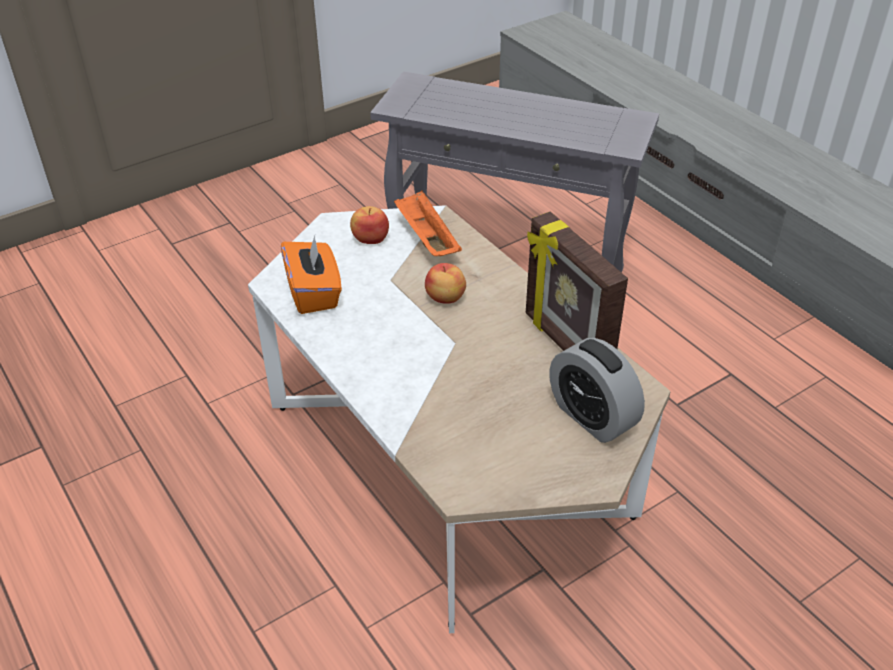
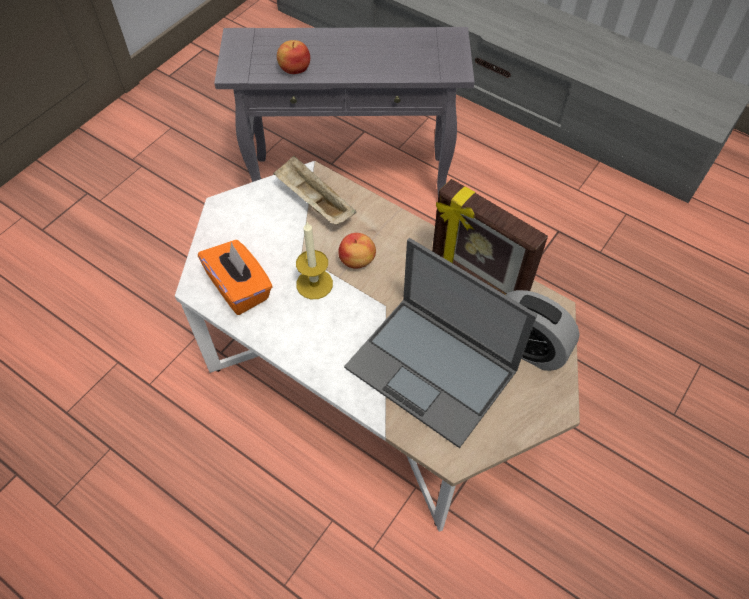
camera: 20 degrees left, 15 degrees up
(370, 238) = (264, 214): apple -> apple (294, 68)
(390, 306) = (314, 284): none -> candle
(426, 239) = (313, 202): orange tray -> beige tray
(476, 410) = (433, 370): none -> laptop

